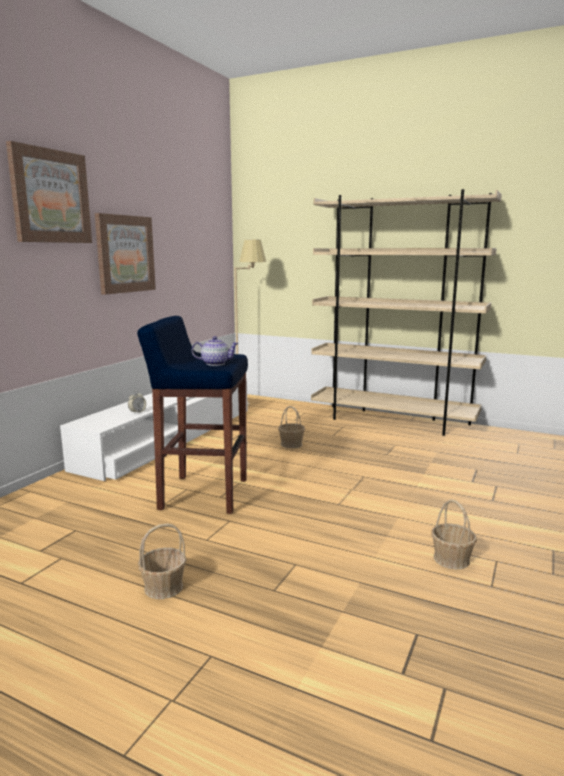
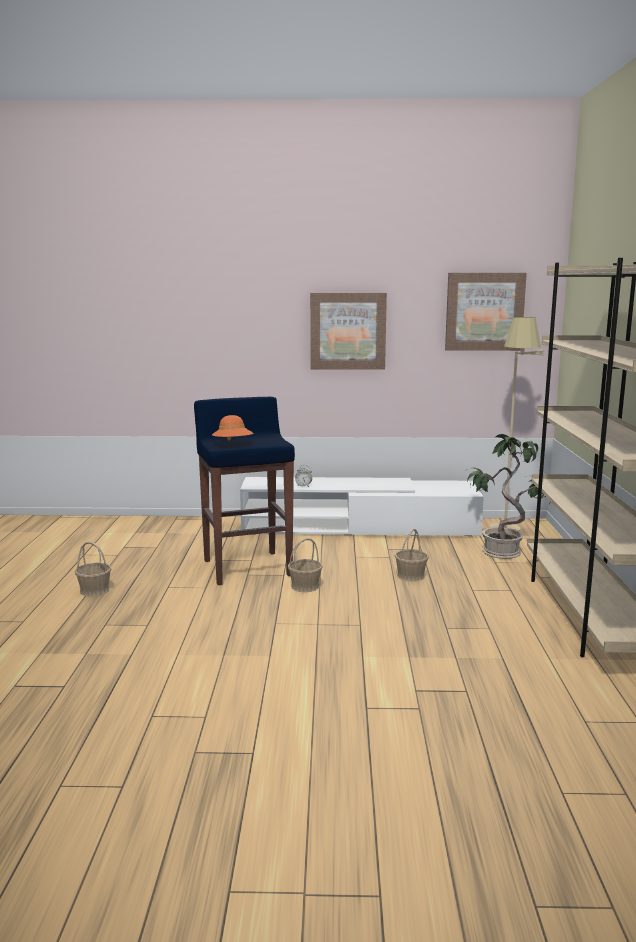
camera: 65 degrees right, 0 degrees up
(50, 196) = (260, 281): picture -> picture (484, 311)
(215, 363) = (233, 444): teapot -> orange hat
(280, 414) = (503, 552): none -> potted plant
(451, 559) = (194, 691): basket -> basket (305, 586)

